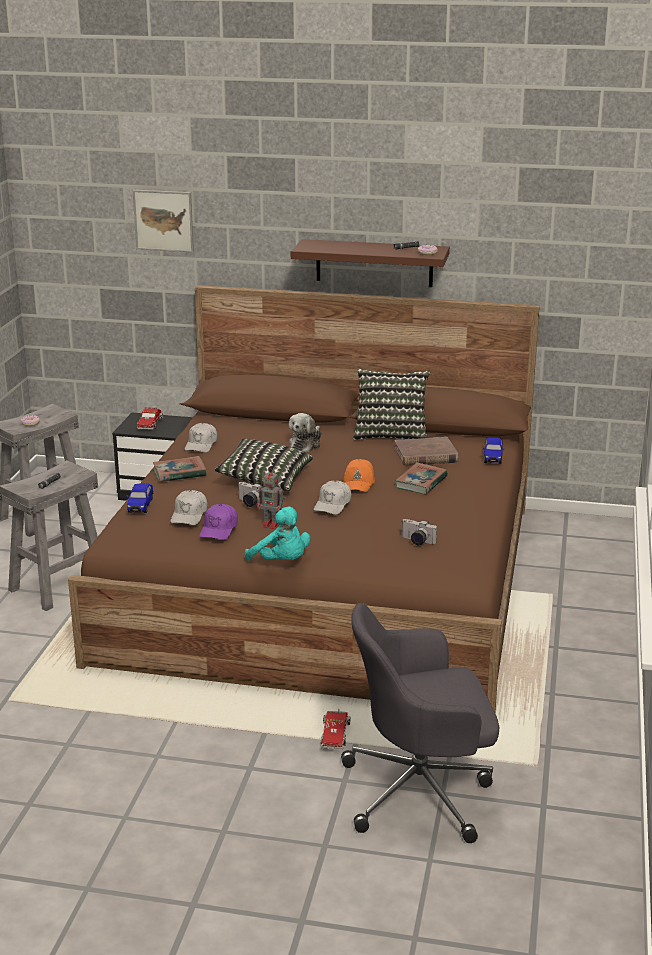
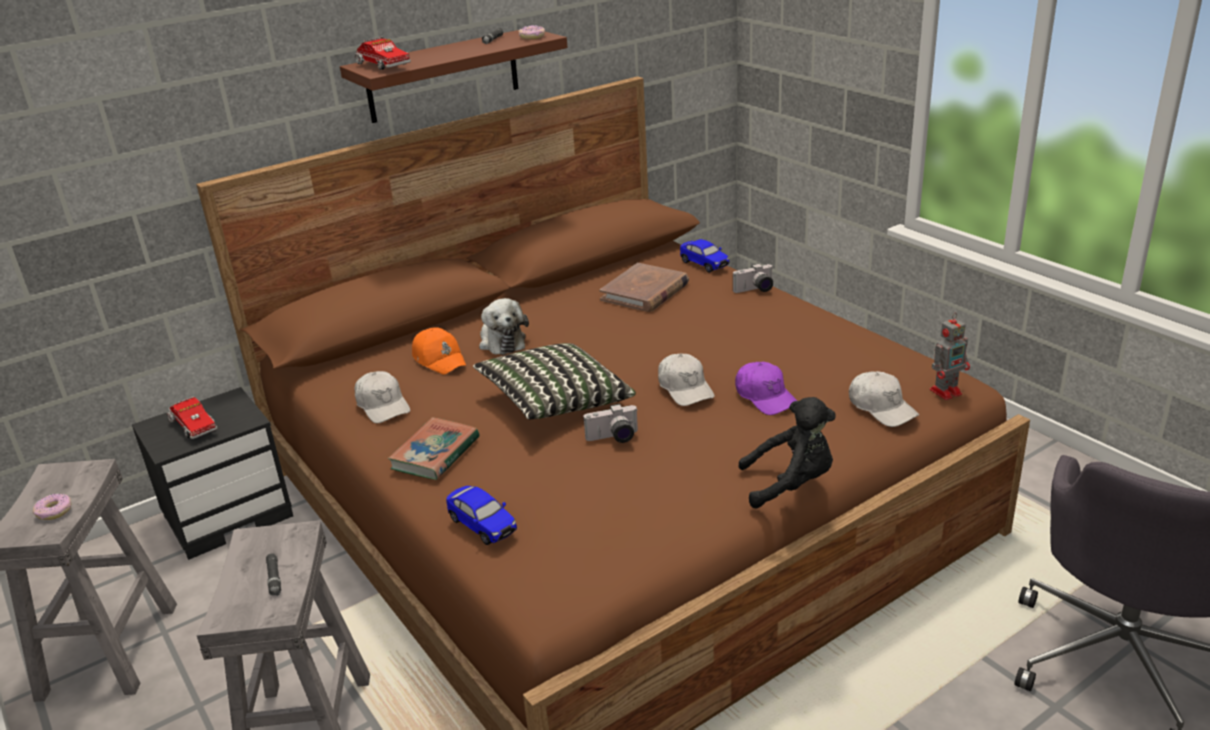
camera: 45 degrees left, 5 degrees up
(163, 220) = (107, 92): picture -> none
(189, 515) = (582, 496): white cap -> white cap (881, 408)
(219, 529) = (652, 491): purple cap -> purple cap (765, 397)
(272, 524) = (681, 448): toy robot -> toy robot (946, 391)
(282, 562) = (791, 484): turquoise plush toy -> black plush toy
(335, 735) = (949, 663): toy truck -> toy truck (381, 66)
(359, 482) = (654, 351): orange cap -> orange cap (439, 359)
(391, 434) = (564, 289): pillow -> none
(416, 541) = (843, 378): camera -> camera (755, 290)
(421, 482) = (705, 319): book -> none

